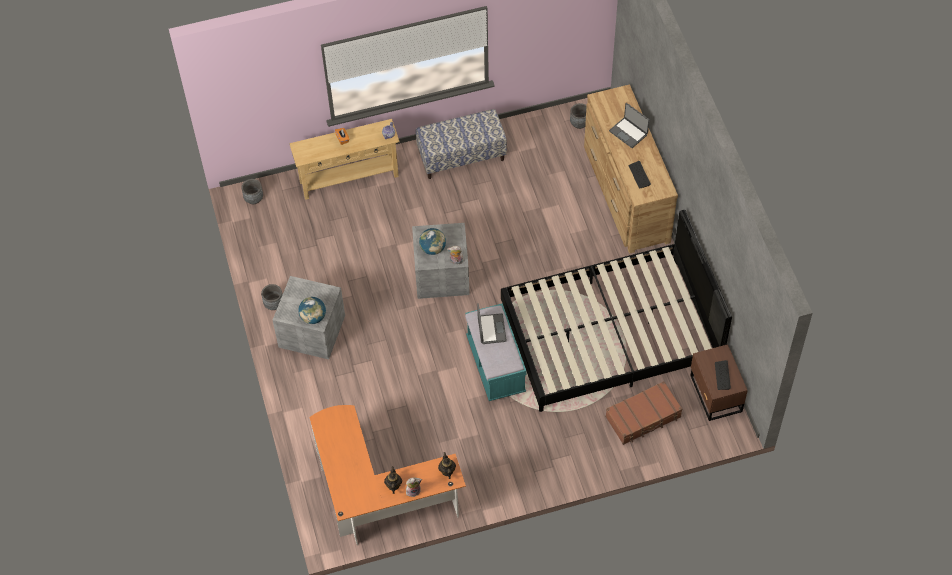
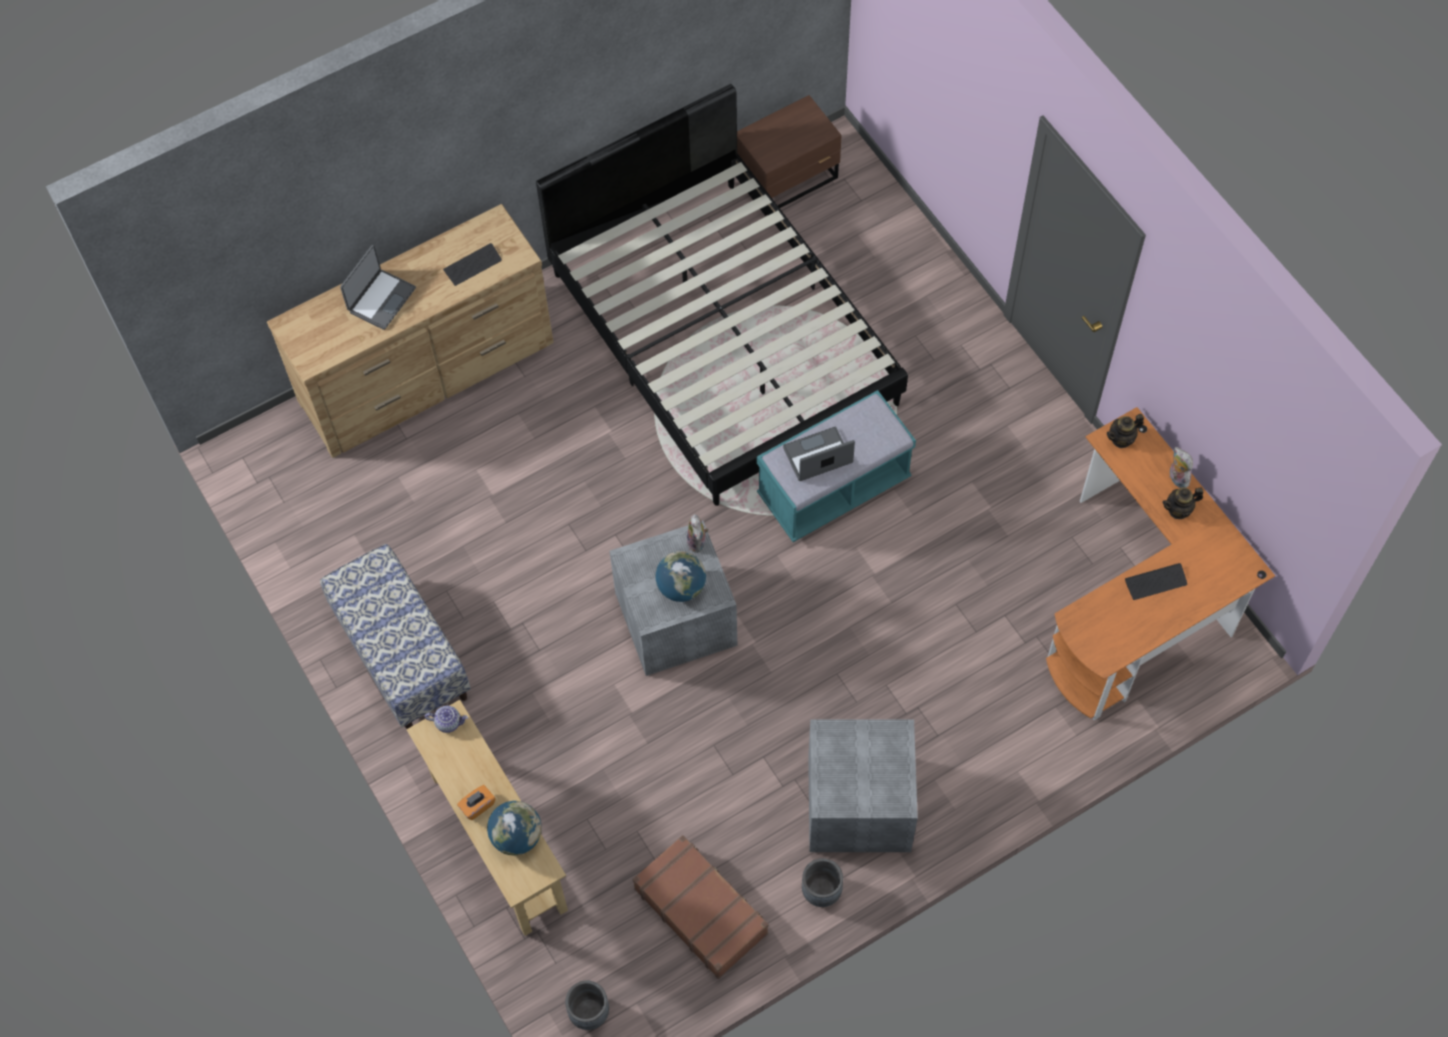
camera: 105 degrees left, 5 degrees up
(313, 317) = (889, 747): globe -> globe (517, 836)
(579, 123) = (284, 476): grey planter -> none
(643, 417) = (860, 262): brown suitcase -> brown suitcase (701, 910)
(722, 375) = (794, 129): keyboard -> keyboard (1156, 582)

